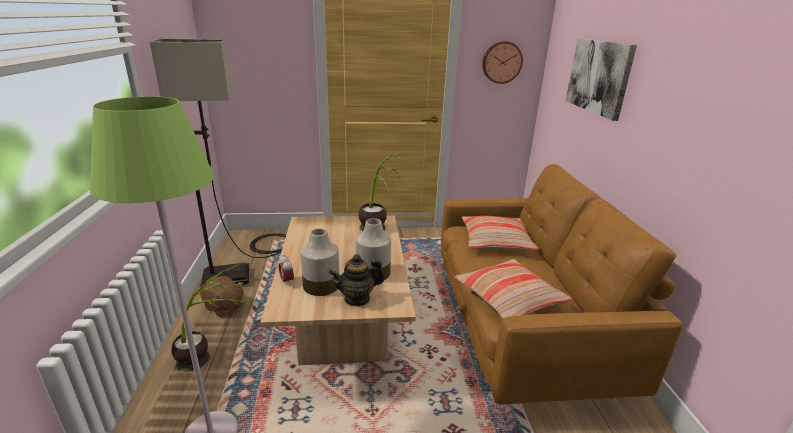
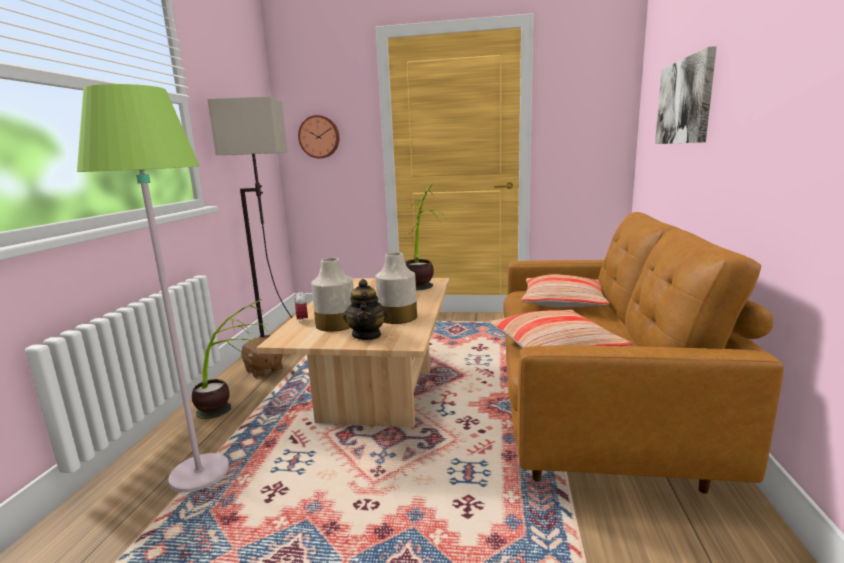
camera: 15 degrees right, 10 degrees down
(357, 299) = (367, 335): teapot -> teapot turned 90 degrees counterclockwise
(501, 62) = (584, 117): wall clock -> wall clock (319, 137)

